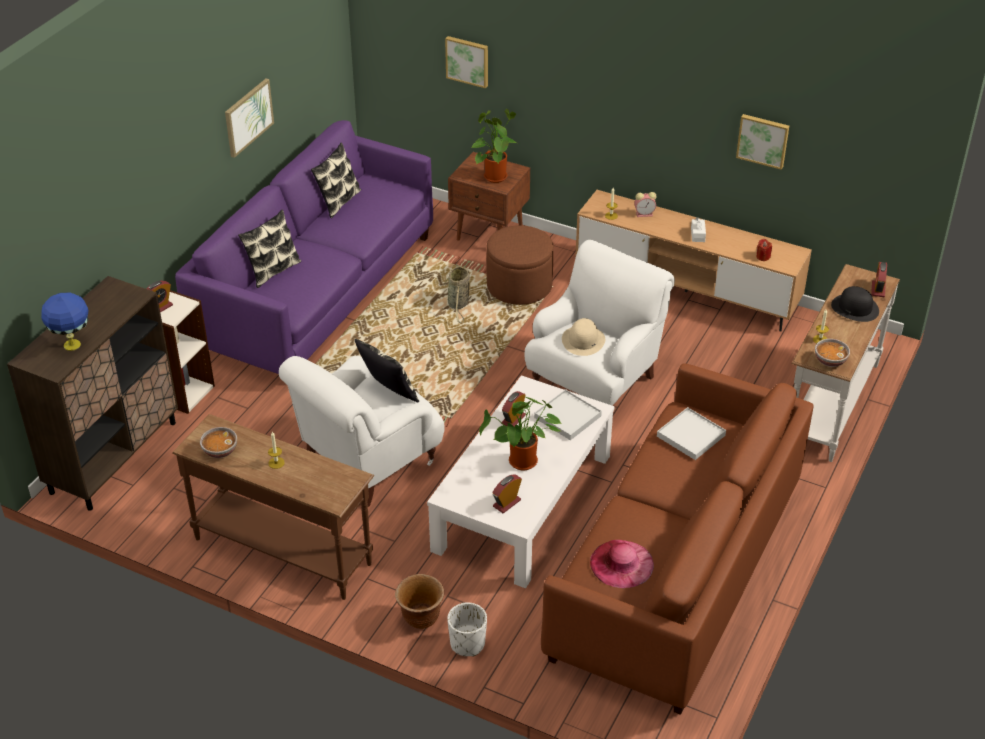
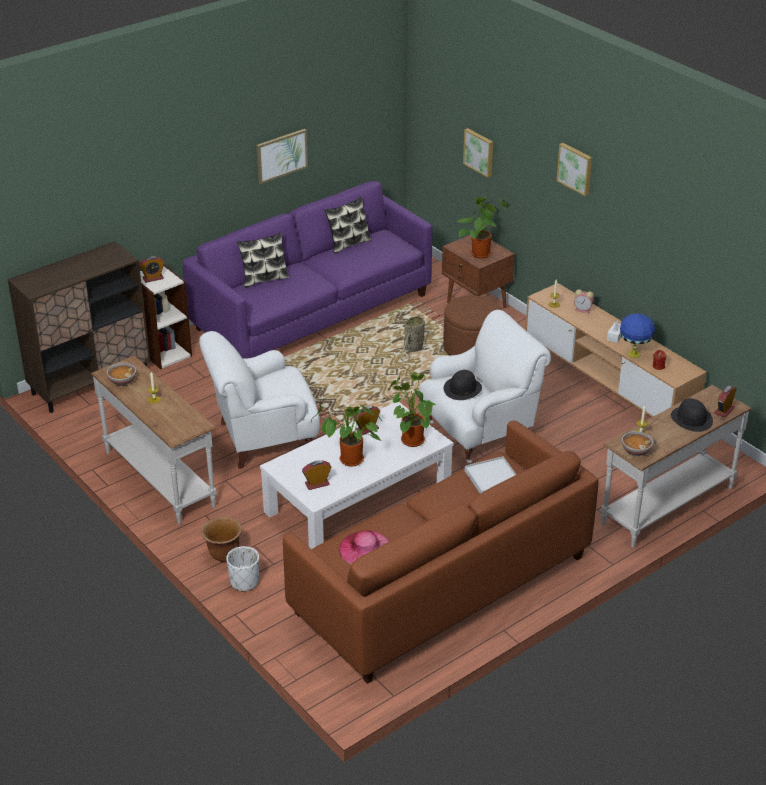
camera: 25 degrees right, 5 degrees down
(72, 344) = (57, 278): blue table lamp -> blue table lamp (634, 354)
(283, 550) = (161, 478): brown console table -> white console table
(388, 393) = (285, 384): pillow -> none
(567, 417) = (410, 439): white tray -> potted plant
(583, 340) = (462, 389): beige hat -> black hat
(763, 140) = (676, 262): picture -> picture (575, 168)

